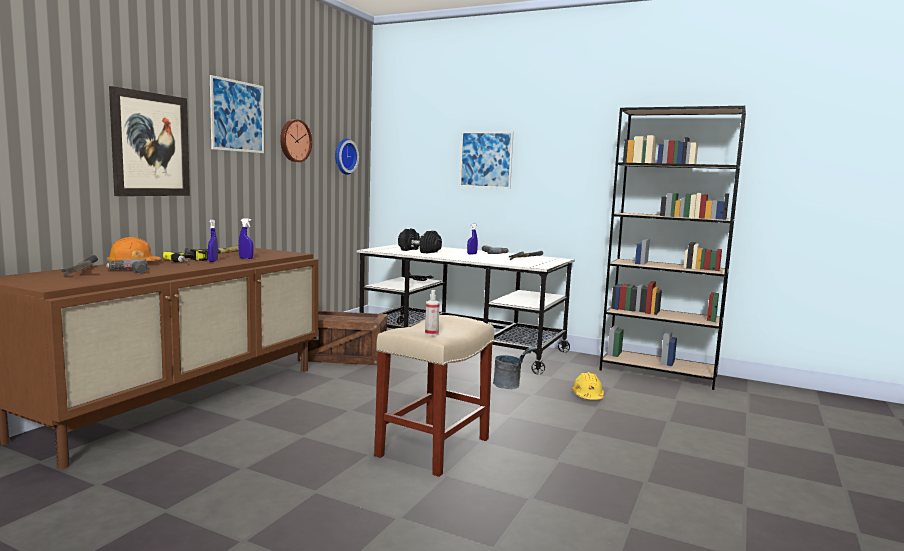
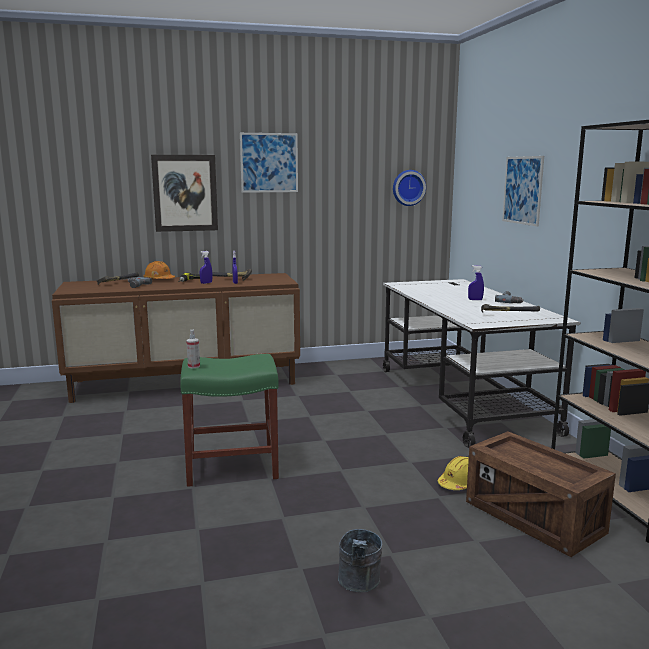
camera: 50 degrees right, 5 degrees up
(294, 140) = (337, 178): wall clock -> none
(343, 357) = (340, 381): crate -> crate (533, 518)
(419, 251) = (435, 290): black dumbbell -> none
(434, 446) = (233, 467): beige stool -> green stool
(510, 386) = (409, 447): grey bucket -> grey bucket (359, 584)

